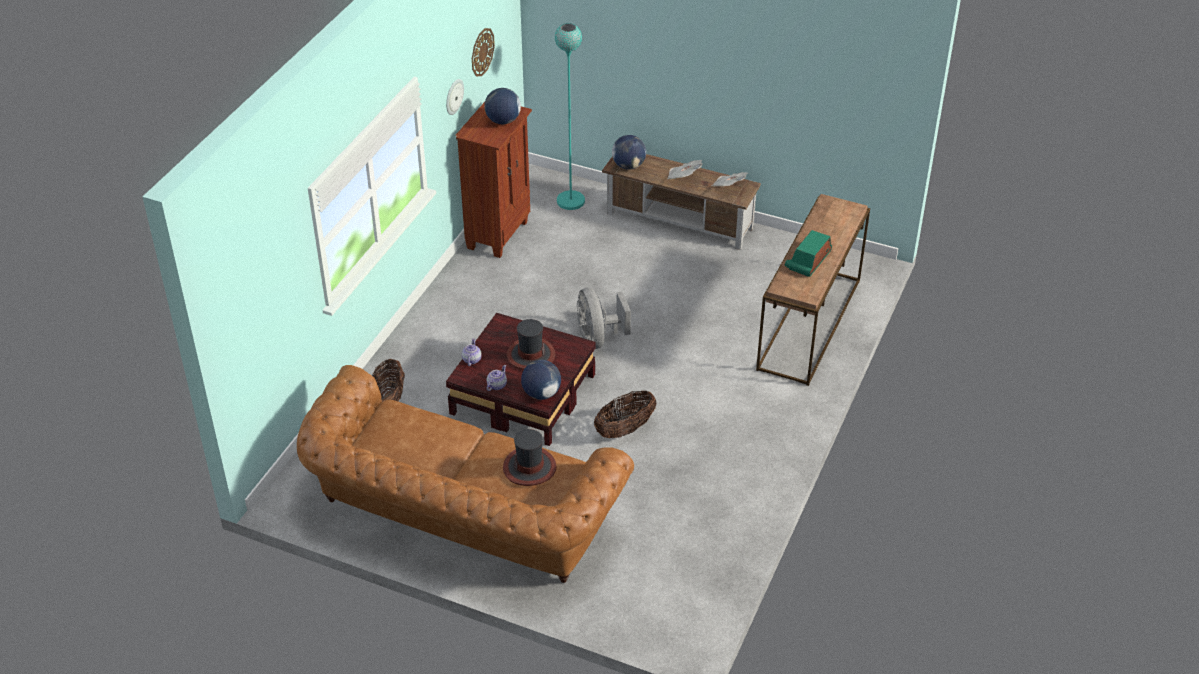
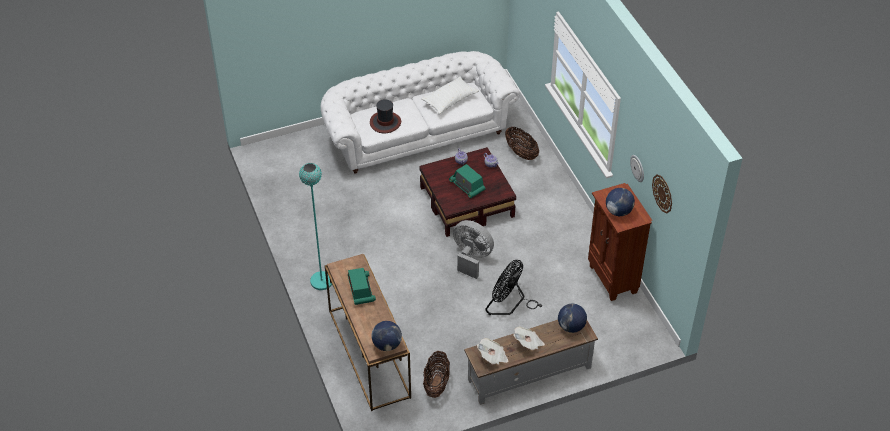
camera: 135 degrees right, 5 degrees up
(416, 441) = (450, 100): none -> white pillow
(459, 517) = (416, 131): brown sofa -> white sofa
(530, 355) = (467, 186): hat -> radio
(541, 394) = (435, 171): globe -> globe (387, 345)
(571, 201) = (610, 337): turquoise floor lamp -> turquoise floor lamp (321, 281)
(615, 278) = (512, 301): none -> black fan
(625, 429) = (395, 219): basket -> basket (436, 384)

